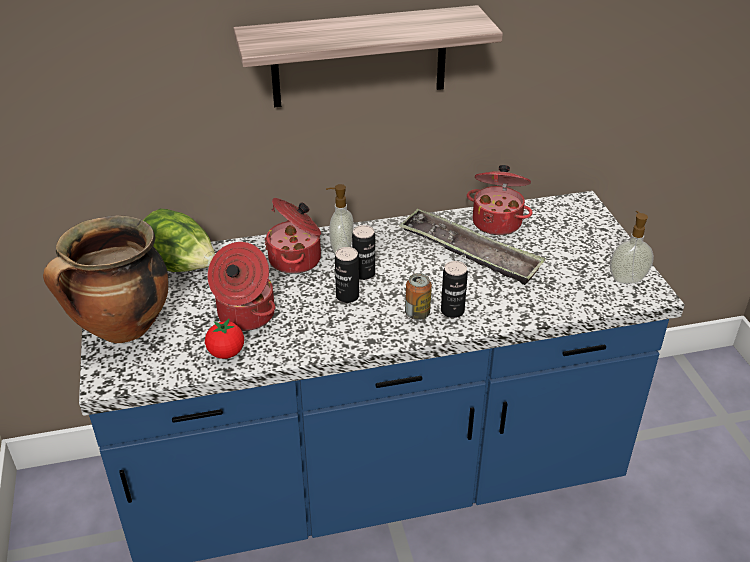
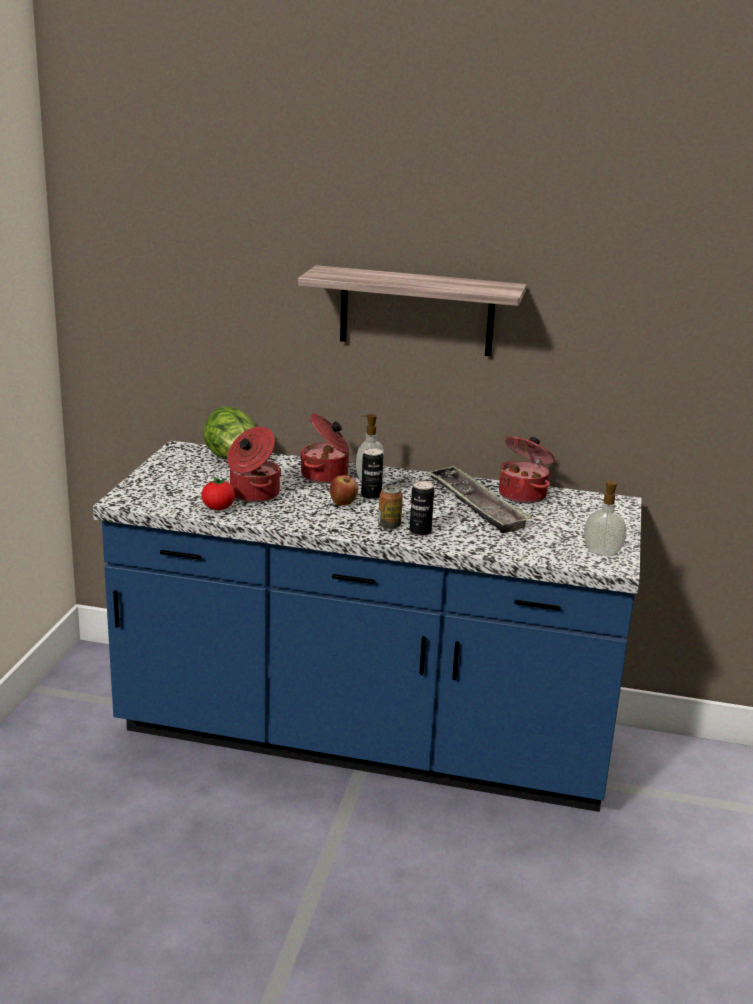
camera: 25 degrees right, 15 degrees down
(123, 329) = (158, 480): cooking pot -> none
(347, 296) = (343, 503): can -> apple

